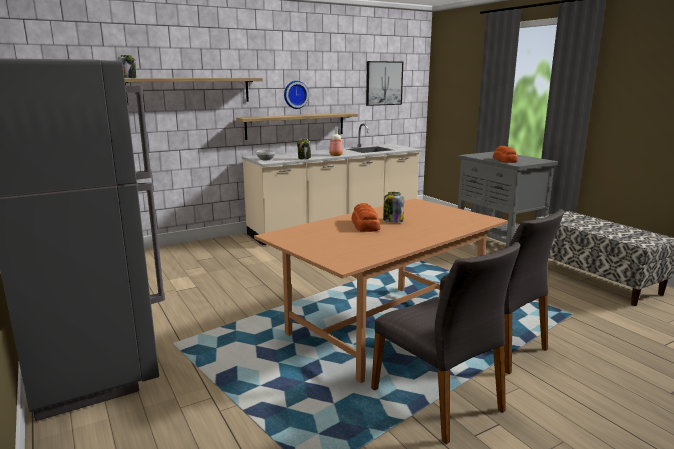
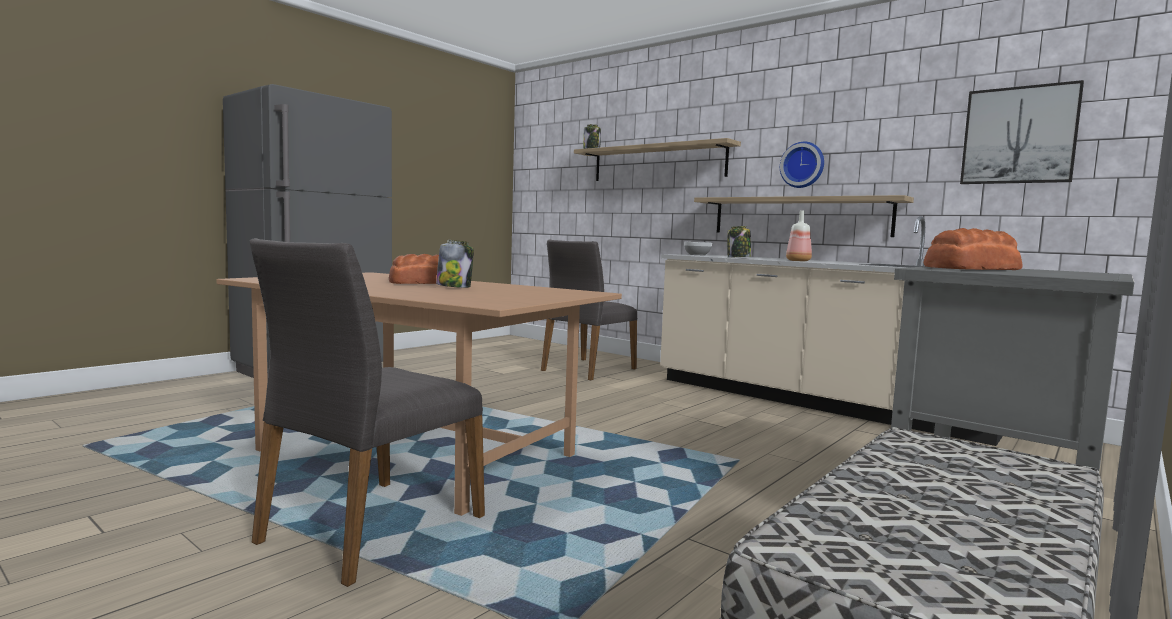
camera: 70 degrees right, 10 degrees down
(439, 399) = (195, 492): grey chair -> grey chair (587, 369)

